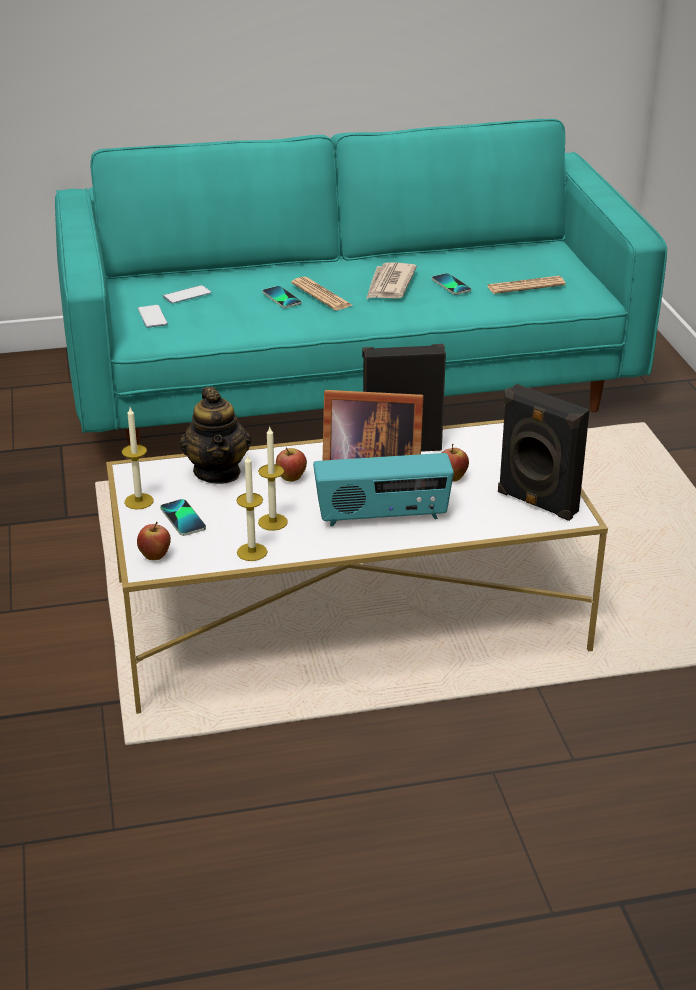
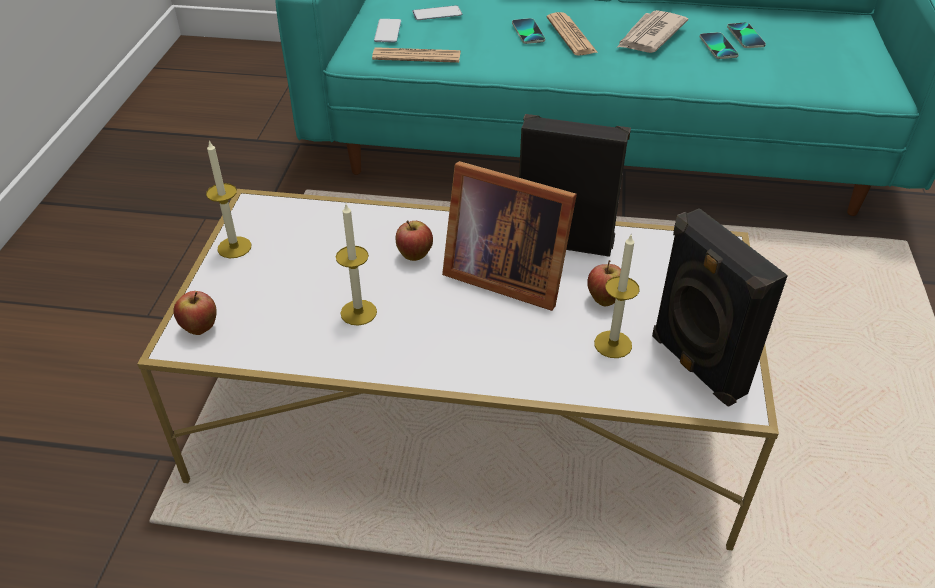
camera: 20 degrees right, 10 degrees up
(183, 519) = (264, 282): phone -> phone (745, 36)
(218, 472) = (341, 228): teapot -> none
(252, 552) = (308, 351): candle -> candle (613, 344)
(382, 517) = (490, 337): radio -> none
(525, 286) = (804, 62): newspaper -> newspaper (416, 56)

